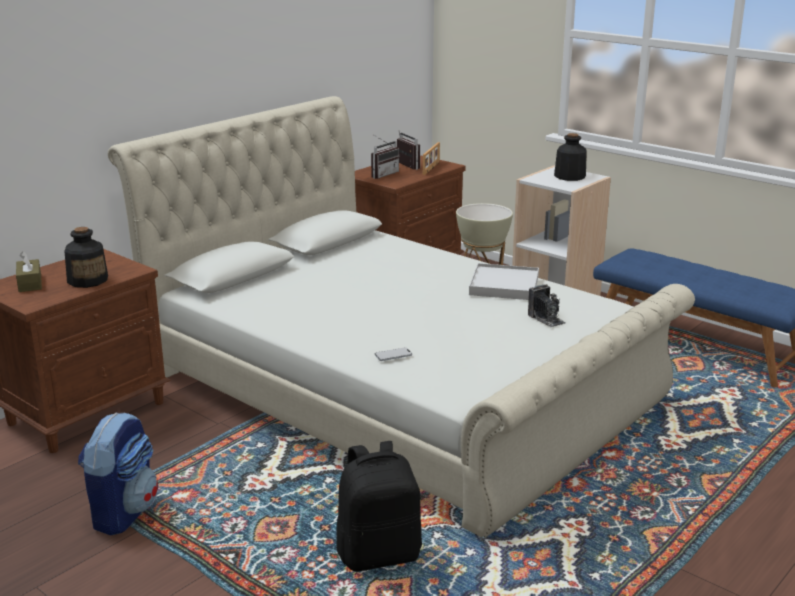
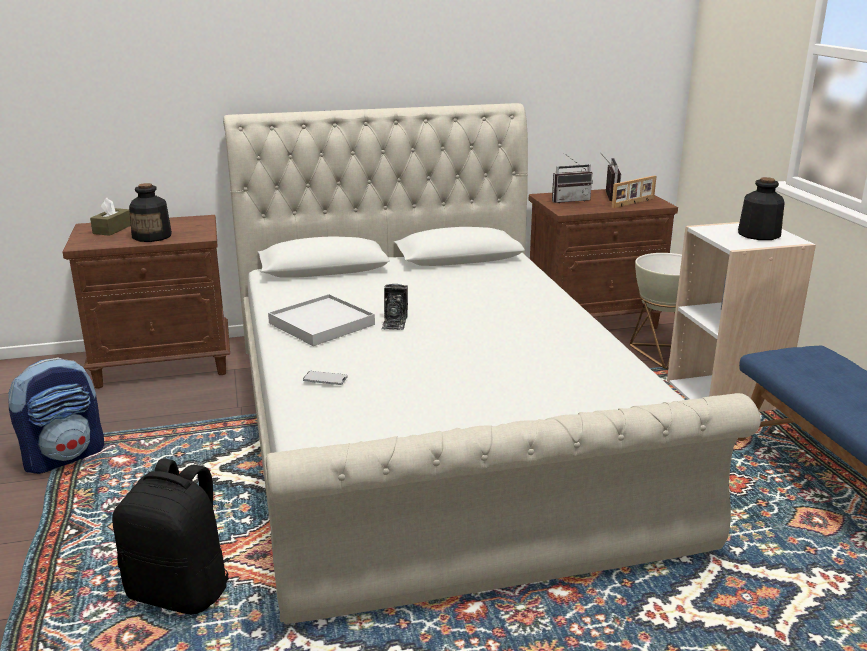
camera: 35 degrees right, 0 degrees up
(504, 285) = (563, 343): white tray -> white tray (321, 324)
(546, 319) = (550, 392): camera -> camera (394, 322)

